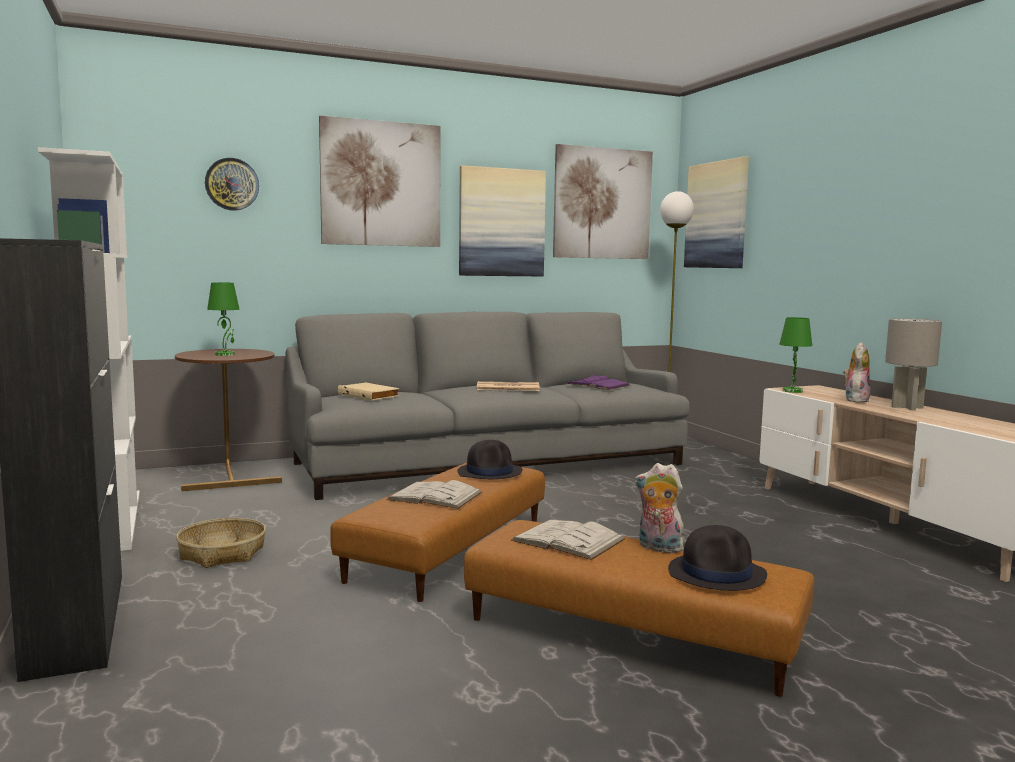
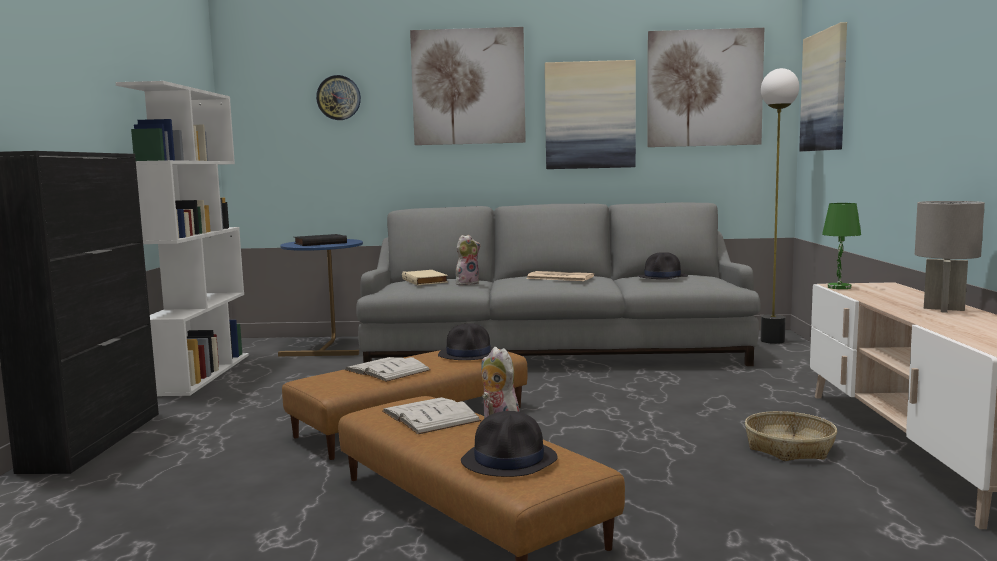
camera: 25 degrees right, 0 degrees up
(222, 553) = (243, 405): basket -> basket (789, 447)
(225, 354) = (320, 243): green table lamp -> black book
(230, 475) = (327, 347): brown side table -> blue side table
(598, 384) = (663, 277): purple book -> black hat
(855, 400) = (894, 299): plush toy -> plush toy (467, 283)

